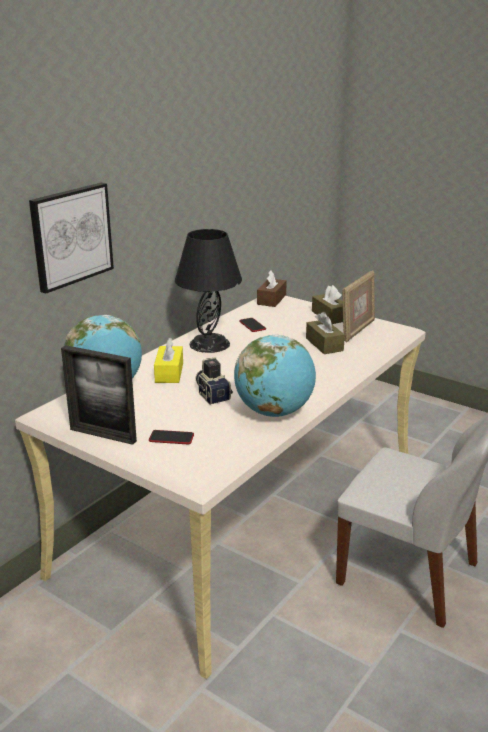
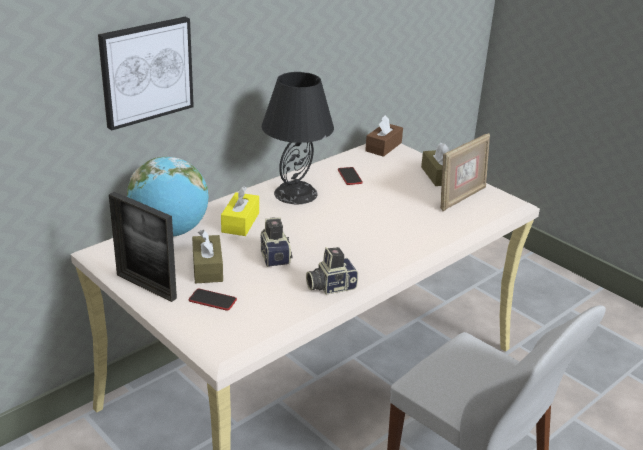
camera: 10 degrees right, 5 degrees up
(274, 412) = (330, 286): globe -> camera
(324, 344) = (417, 210): brown tissue box -> brown tissue box (207, 268)

